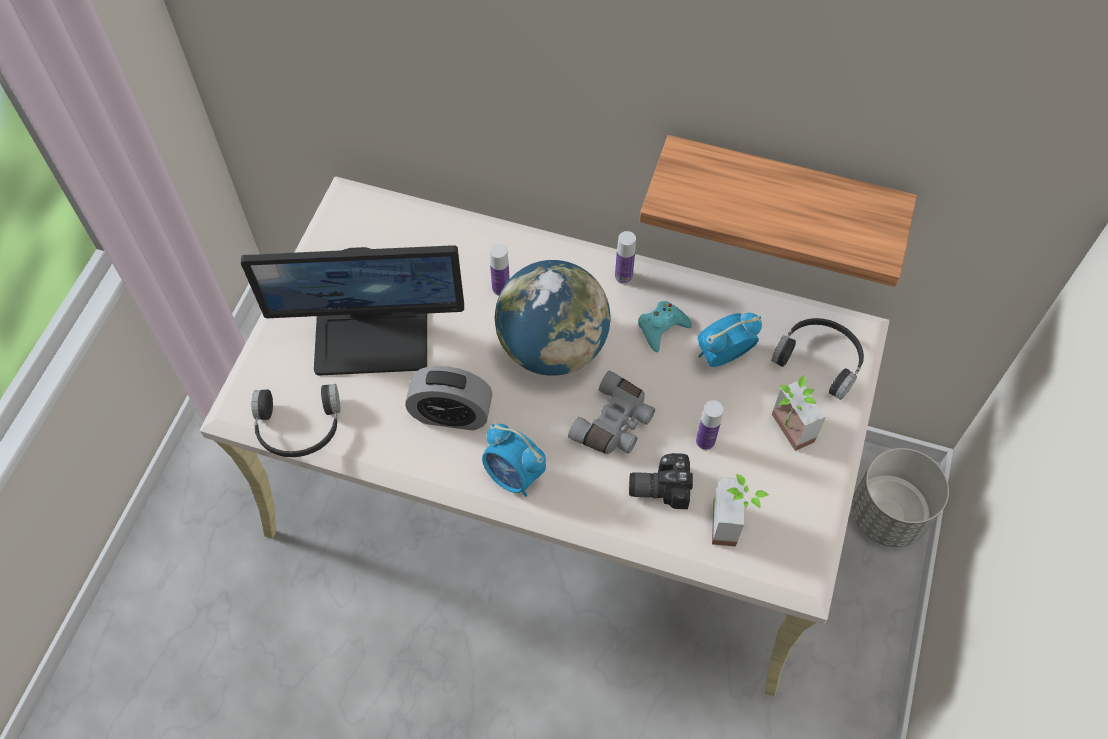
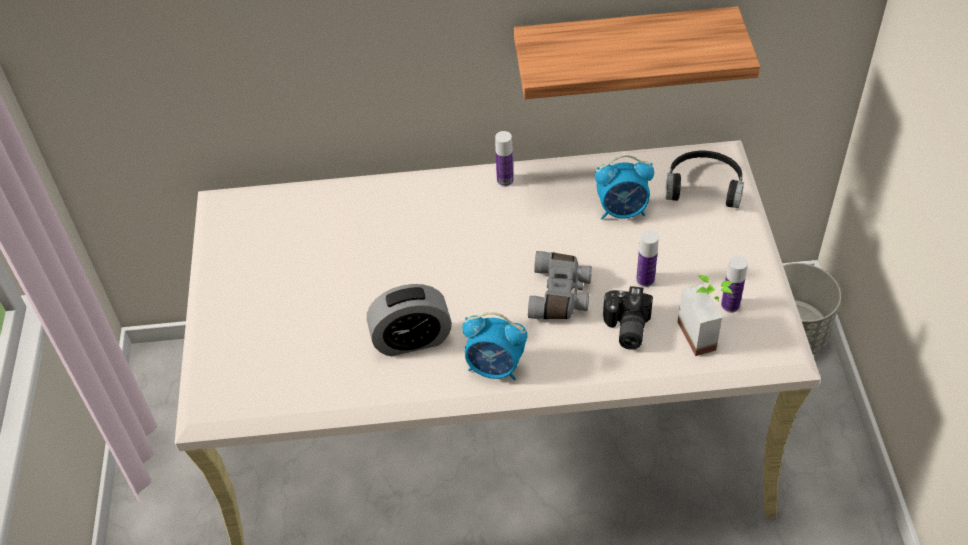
camera: 20 degrees left, 10 degrees down
(299, 428) = (274, 403): black headphones -> none
(372, 339) = (305, 306): monitor -> none
(501, 288) = (402, 226): bottle -> bottle (730, 305)
(552, 347) = (473, 255): globe -> none
(659, 485) = (625, 328): camera -> camera turned 60 degrees counterclockwise
(661, 328) = (559, 208): turquoise game controller -> none
(722, 356) = (622, 211): alarm clock -> alarm clock turned 135 degrees counterclockwise
(784, 431) = (706, 249): potted plant -> none

